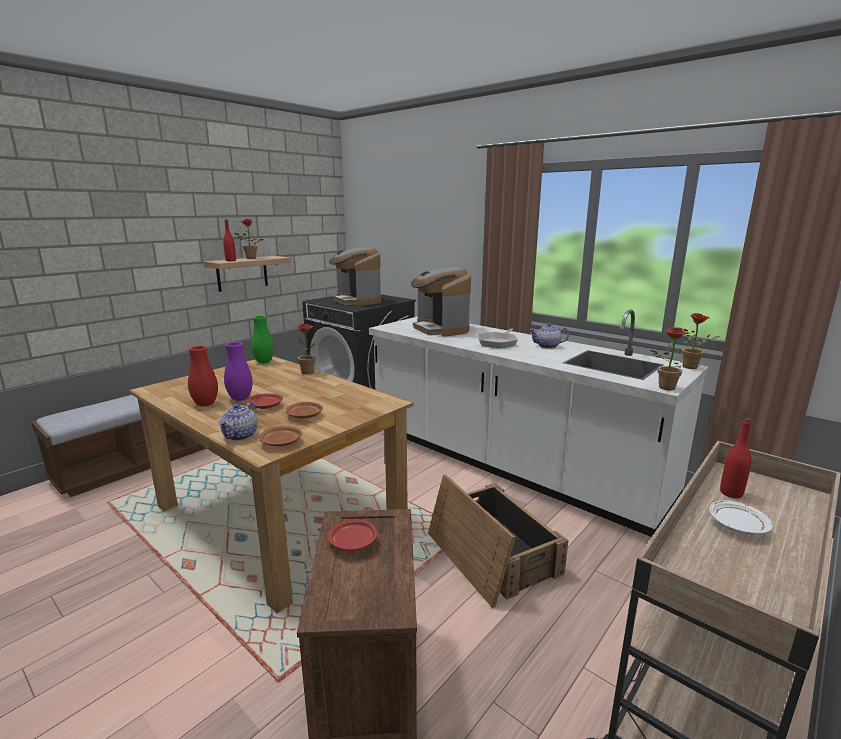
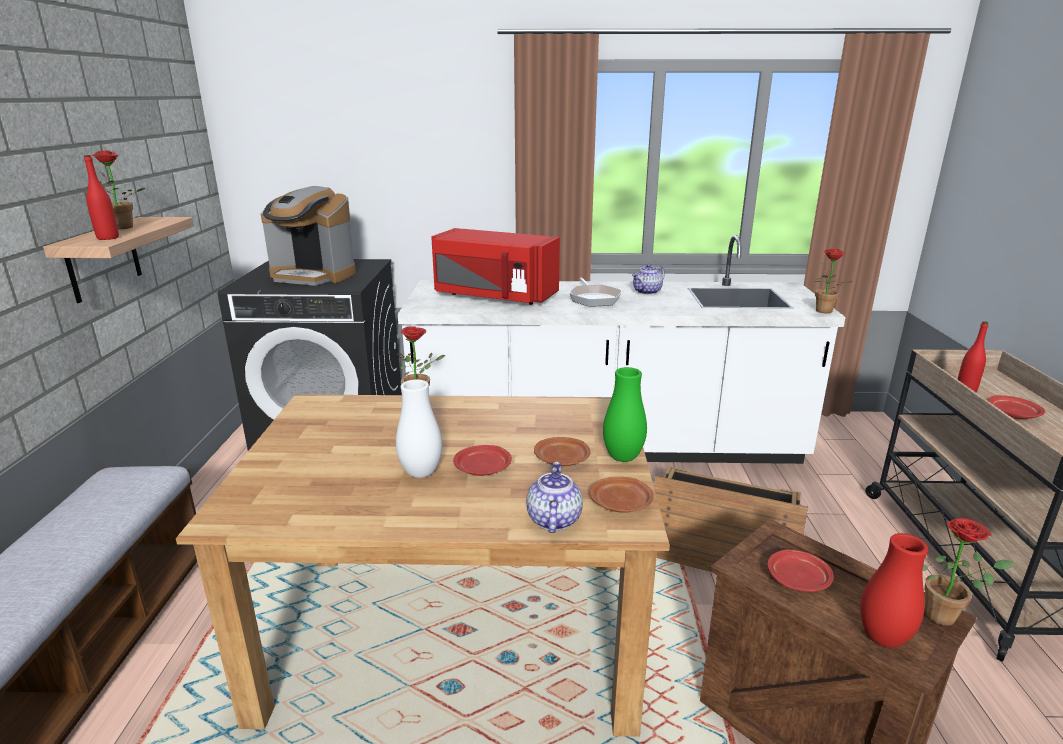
camera: 40 degrees left, 5 degrees up
(205, 404) = (389, 502): red vase -> red vase (883, 638)
(240, 399) = (421, 473): purple vase -> white vase
(240, 435) = (553, 519): teapot -> teapot turned 150 degrees counterclockwise
(264, 362) = (312, 408): green vase -> green vase (623, 457)
(440, 329) = (494, 296): coffee machine -> red microwave
(693, 367) = (795, 286): potted plant -> potted plant (945, 615)
(736, 525) = (1012, 414): white plate -> red plate

